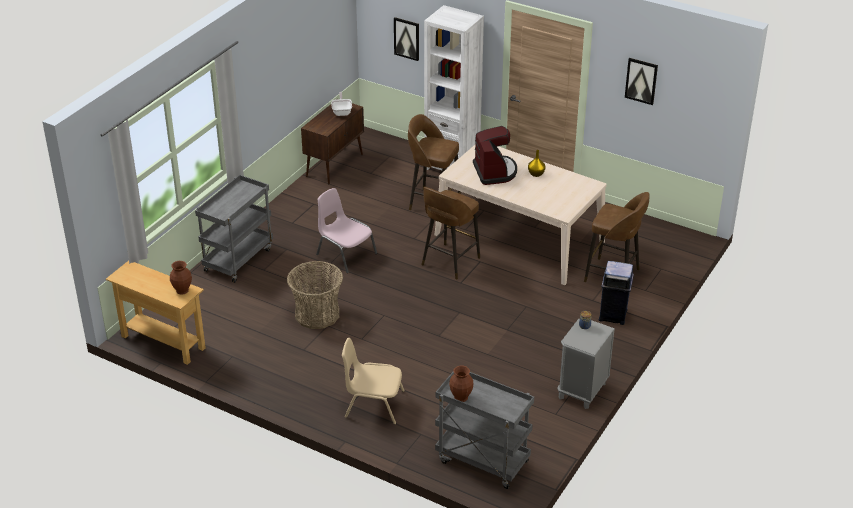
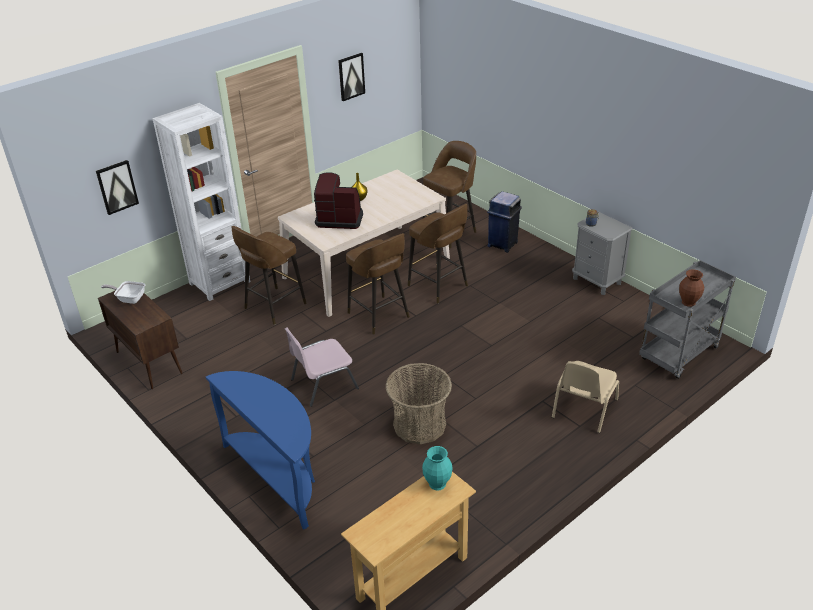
camera: 70 degrees left, 0 degrees up
(182, 290) = (438, 483): brown vase -> turquoise vase
(238, 259) = (278, 476): grey cart -> blue console table
(513, 287) = (439, 286): none -> brown stool

